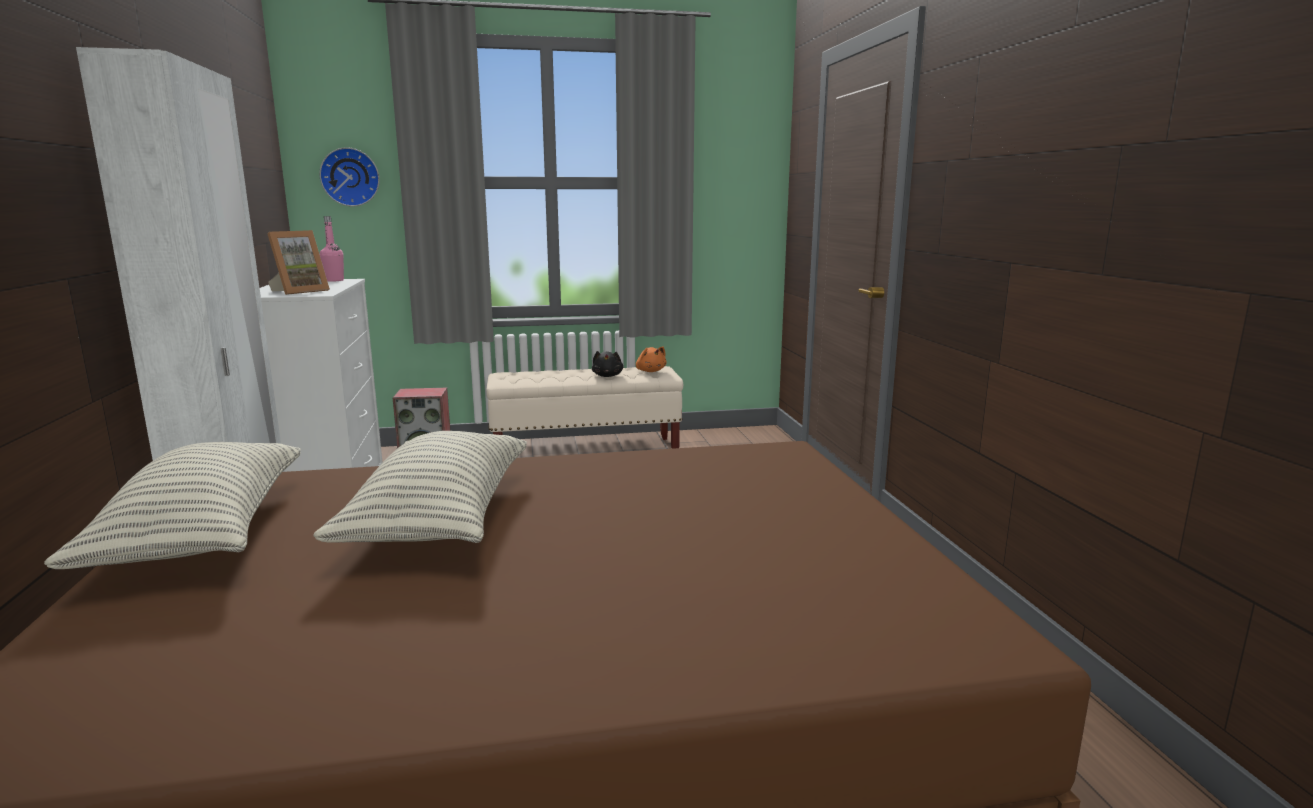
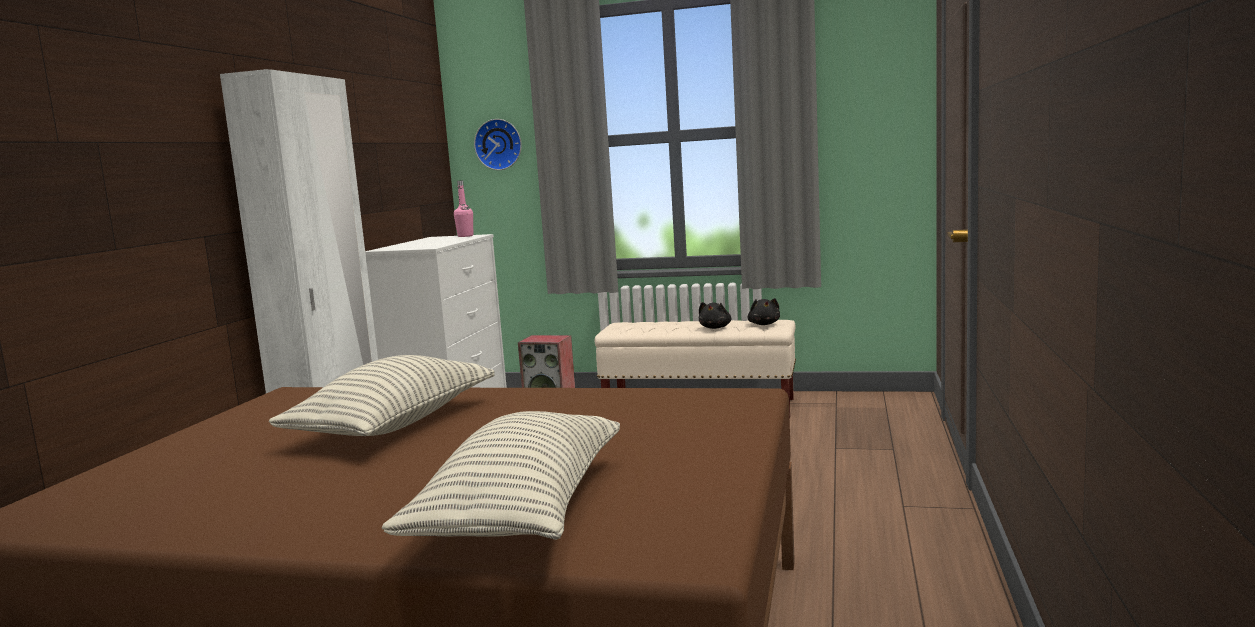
camera: 25 degrees right, 5 degrees down
(203, 534) = (241, 422): pillow -> pillow (522, 511)
(299, 291) = (419, 245): picture frame -> none
(650, 371) = (764, 324): orange plush toy -> black plush toy

